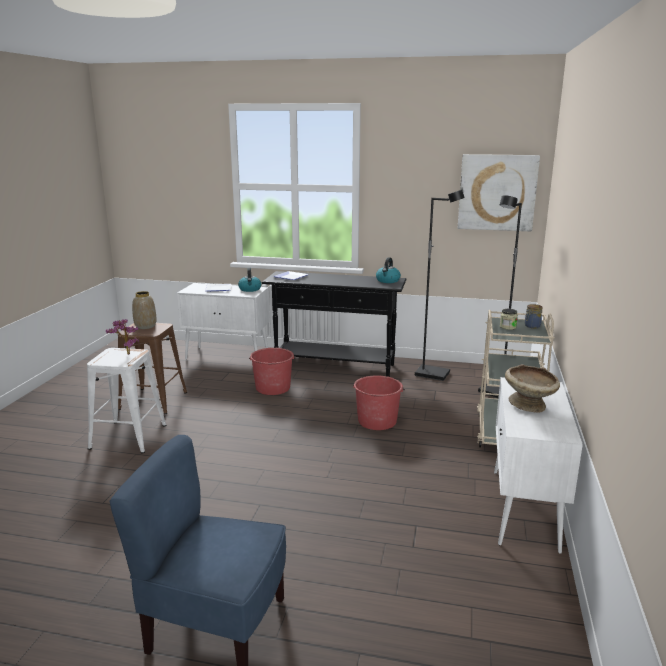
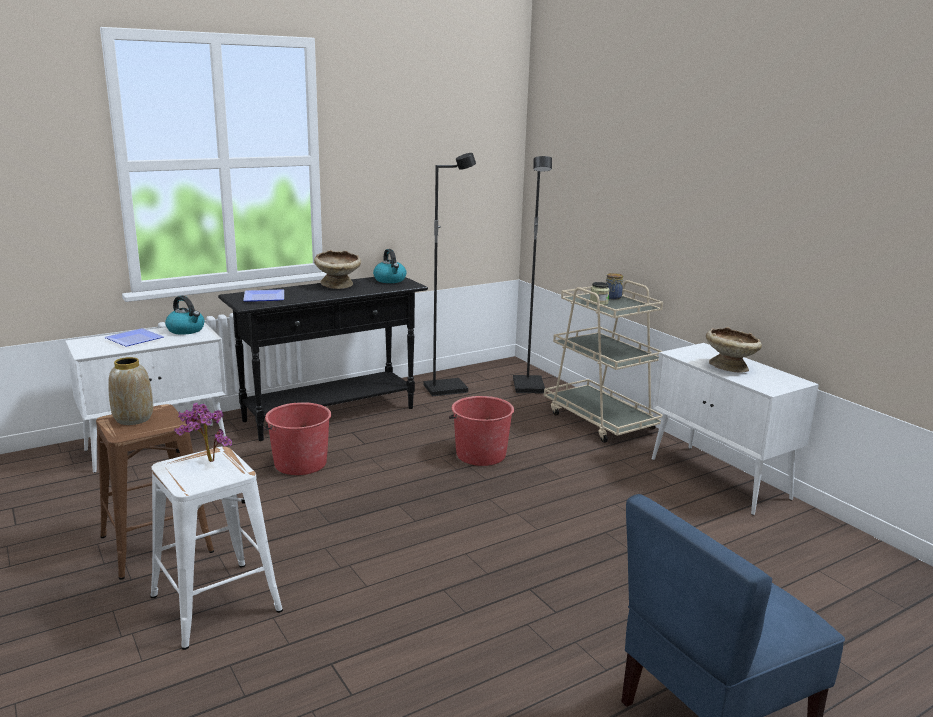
camera: 45 degrees left, 0 degrees up
(349, 278) = (338, 285): none -> beige bowl
(497, 192) = (477, 155): picture -> none

